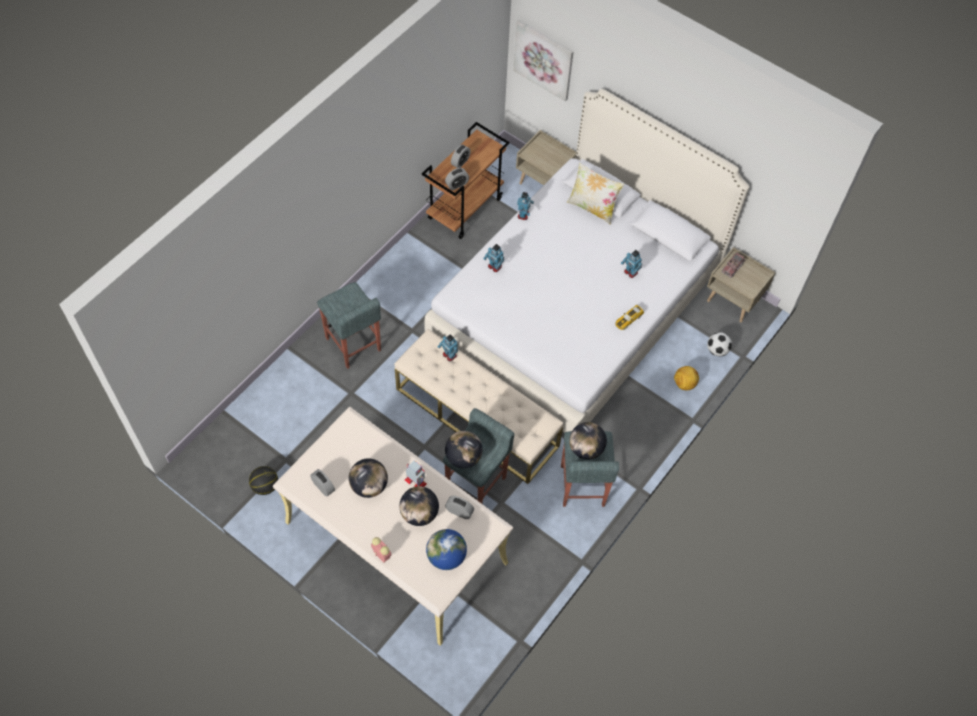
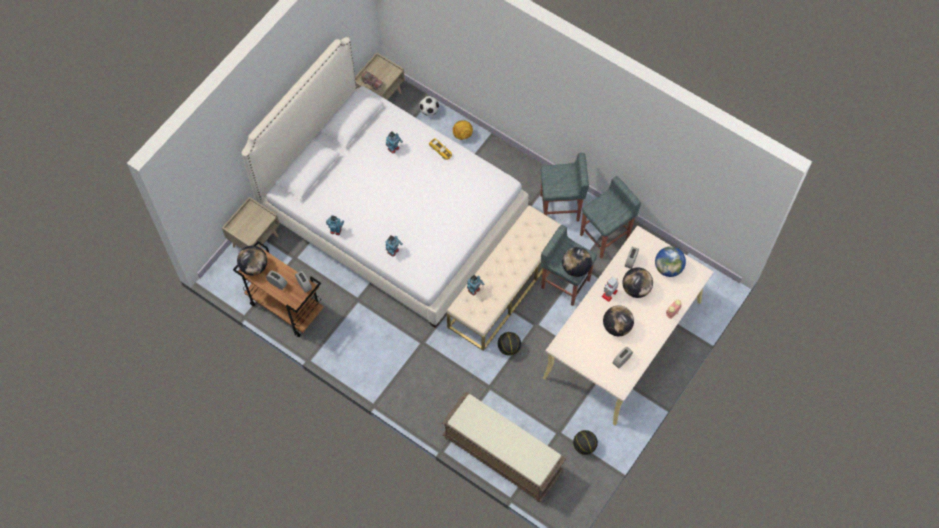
camera: 90 degrees left, 5 degrees up
(268, 399) = (501, 455): none -> brown bench
(353, 345) = (440, 390): grey stool -> grey stool (605, 236)
(397, 415) = (508, 348): none -> basketball
(544, 59) = (203, 188): picture -> none
(586, 449) = (559, 182): globe -> globe (254, 267)
(592, 208) = (326, 177): pillow -> none

